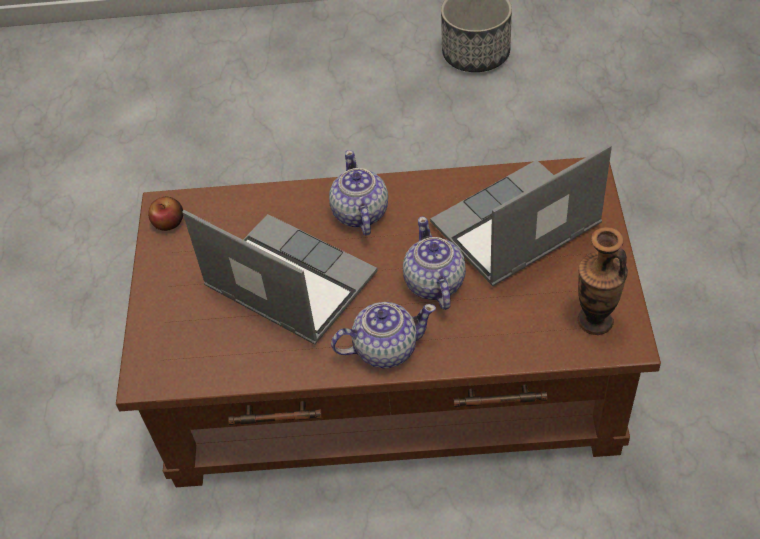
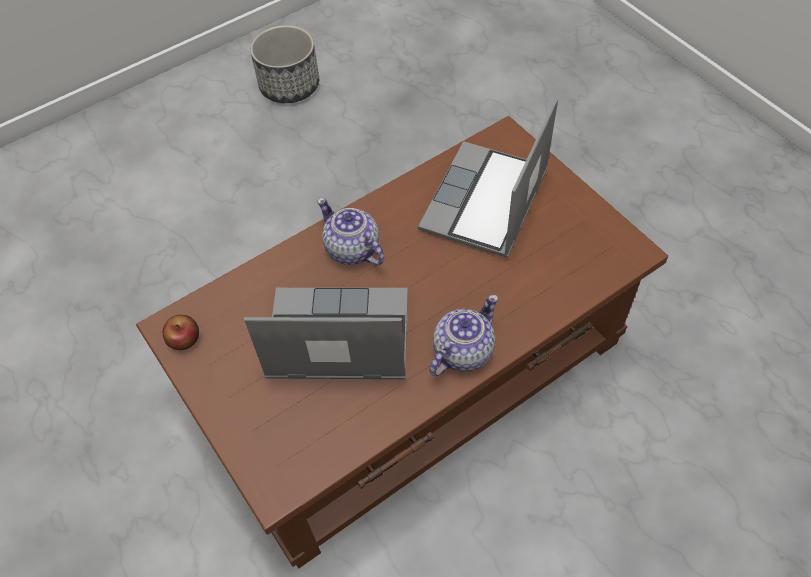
camera: 35 degrees left, 5 degrees up
(434, 284) = (459, 278): teapot -> none
(595, 321) = (600, 247): vase -> none

